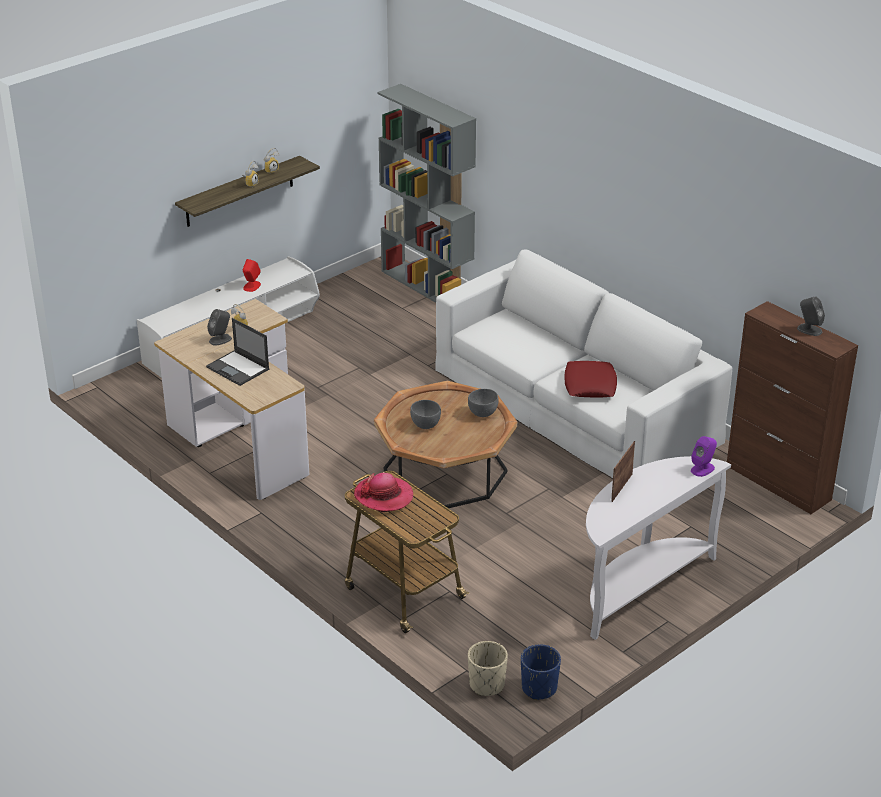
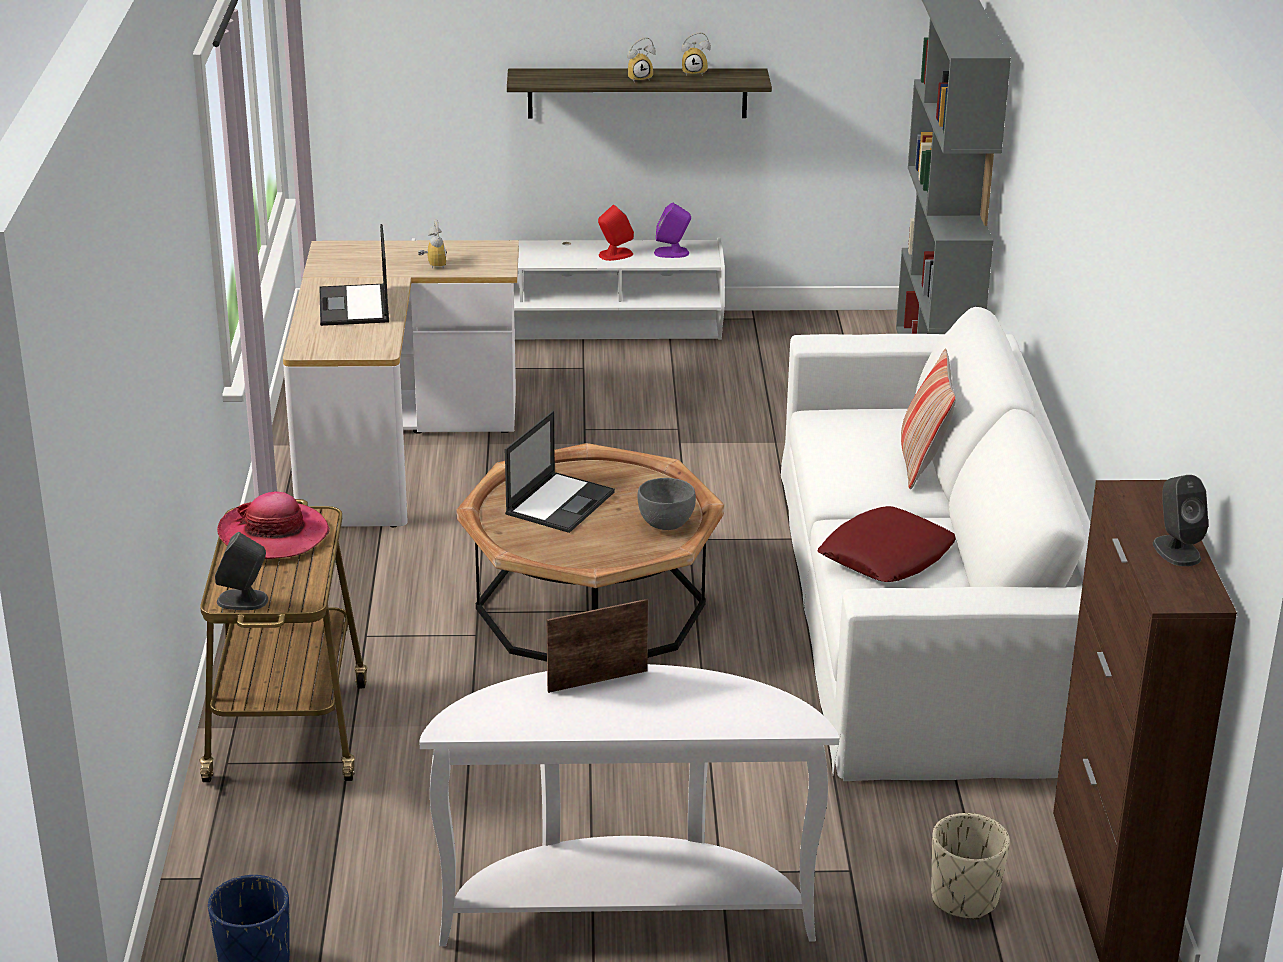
camera: 40 degrees right, 5 degrees down
(220, 339) = (392, 267): grey speaker -> grey speaker (243, 600)
(425, 425) = (560, 502): grey bowl -> laptop
(487, 684) = (195, 914): beige planter -> beige planter (964, 898)
(545, 335) = (923, 463): none -> pillow
(702, 469) = (776, 721): purple speaker -> purple speaker (672, 252)

